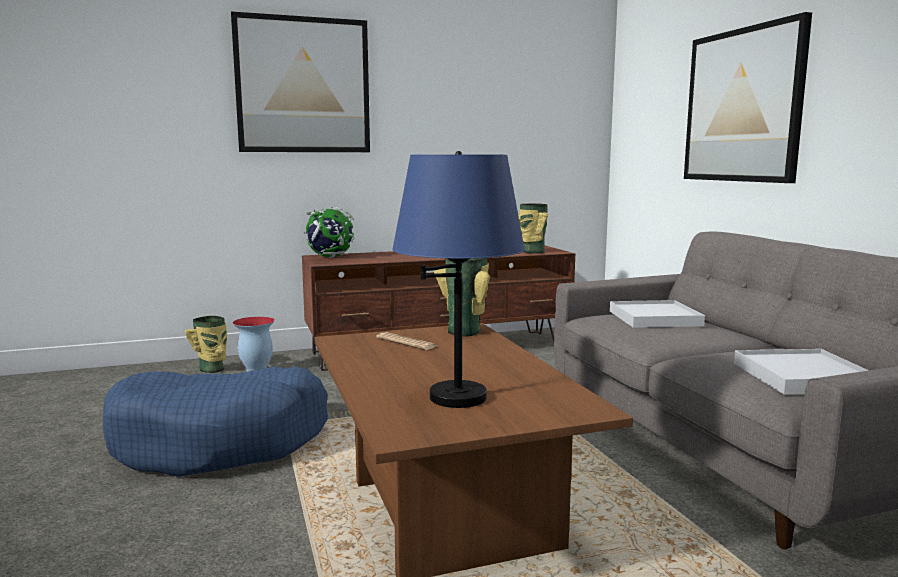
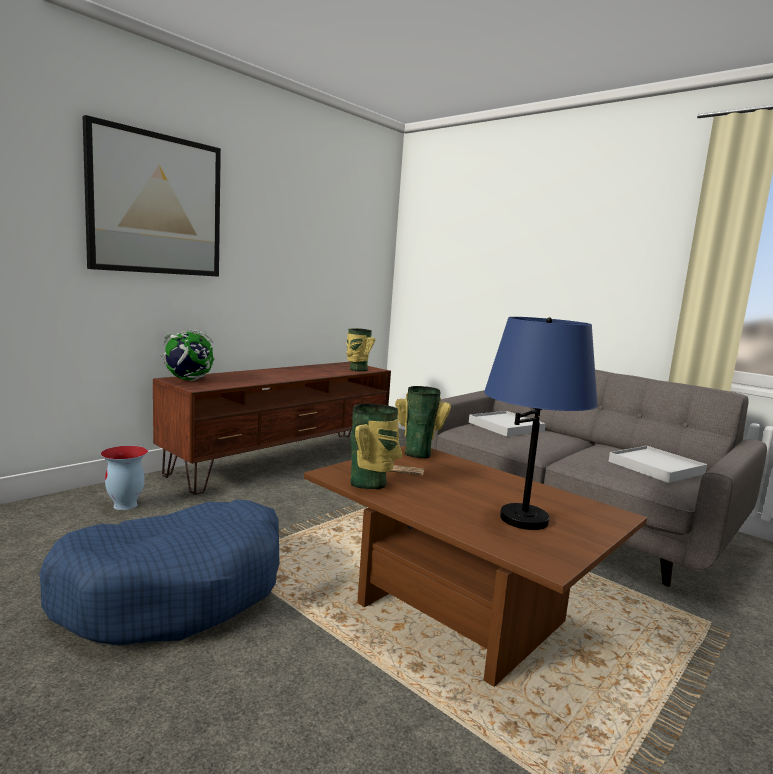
camera: 30 degrees left, 0 degrees up
(213, 369) = (69, 509): vase -> vase (371, 483)
(743, 106) = (527, 265): picture -> none

